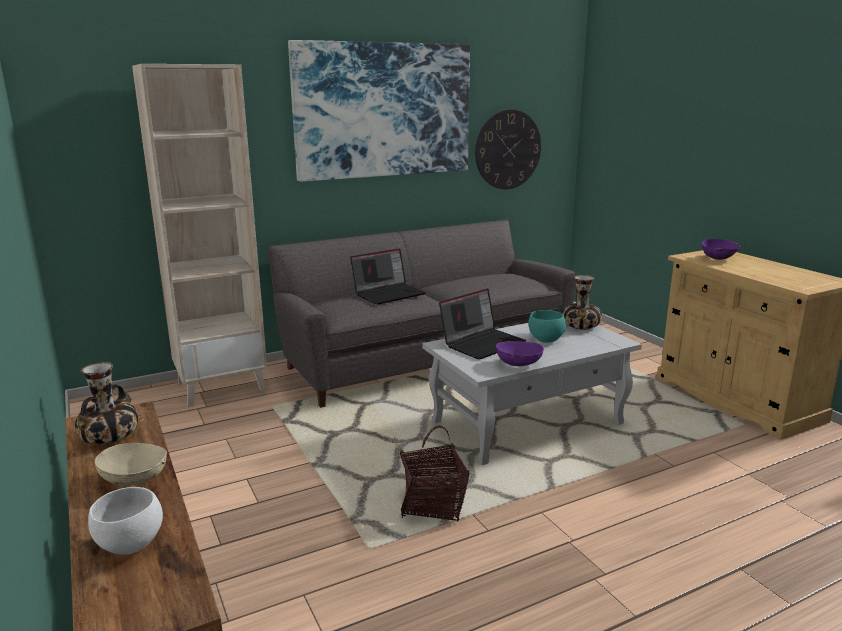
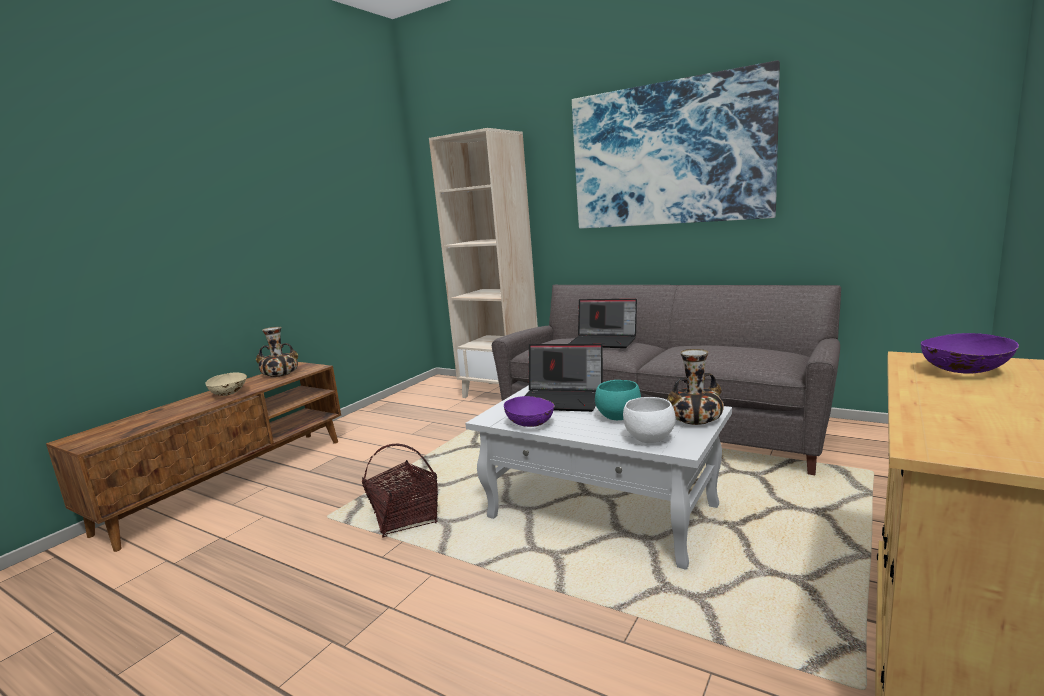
camera: 60 degrees right, 5 degrees down
(130, 545) = (155, 416): white bowl -> white bowl (648, 439)
(508, 149) = (850, 191): wall clock -> none

